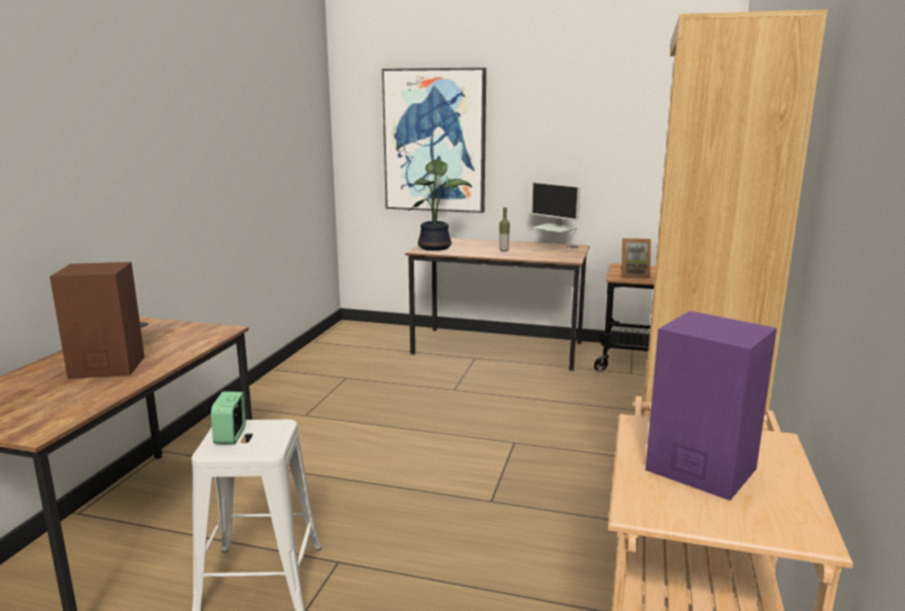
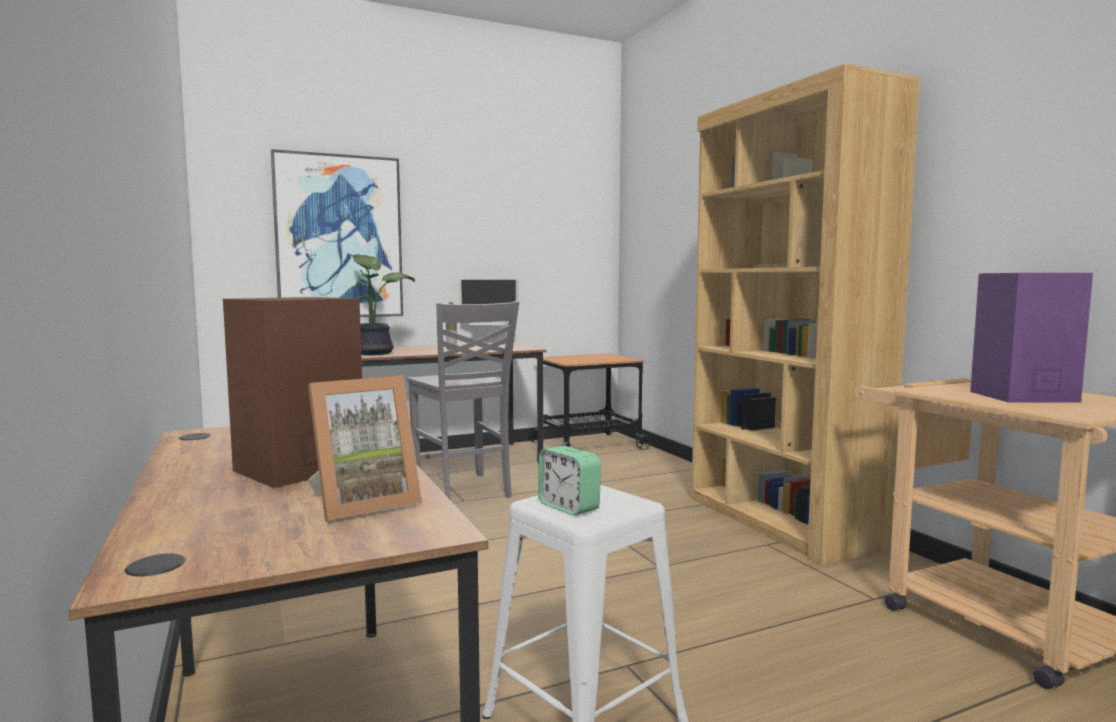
camera: 40 degrees left, 10 degrees down
(466, 381) = (463, 491): none -> grey chair
(634, 275) = (577, 360): picture frame -> picture frame (363, 503)

